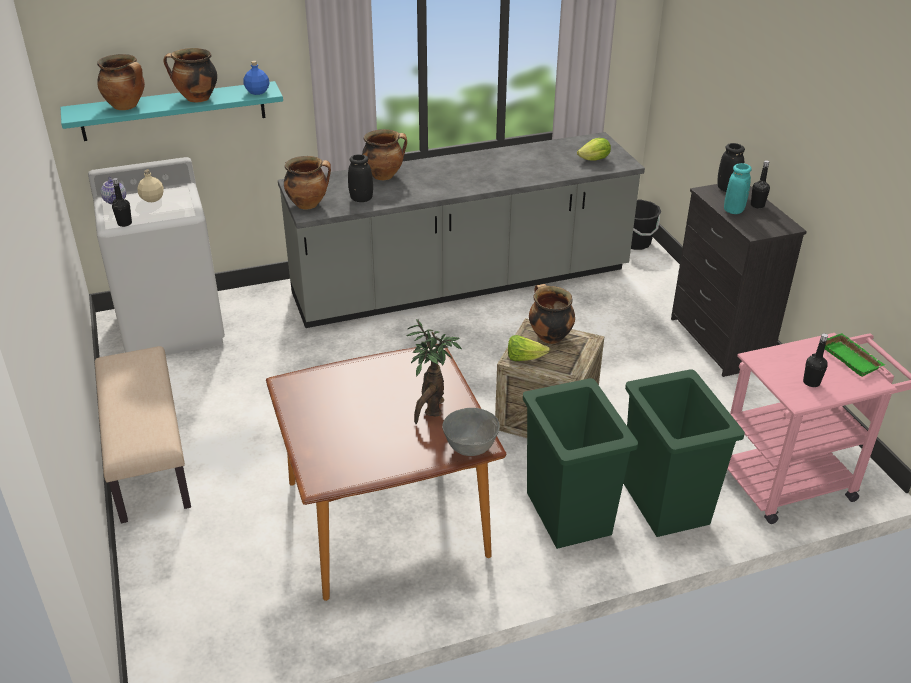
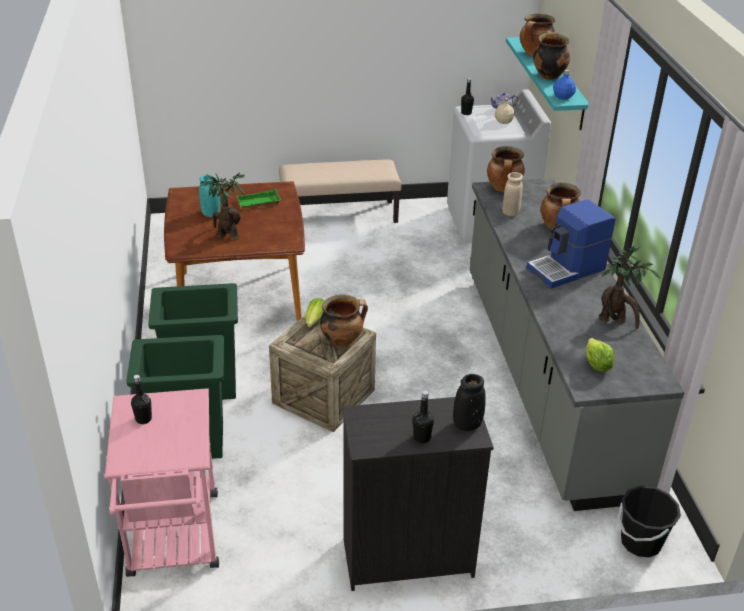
camera: 100 degrees right, 0 degrees up
(361, 199) = (510, 212): black vase -> beige vase
(459, 171) = (567, 269): none -> coffee machine
(470, 448) = (178, 245): grey bowl -> none
(530, 152) = (616, 321): none -> potted plant
(733, 210) = (413, 413): turquoise vase -> turquoise vase (211, 214)
(852, 358) = (160, 459): green tray -> green tray (258, 203)

